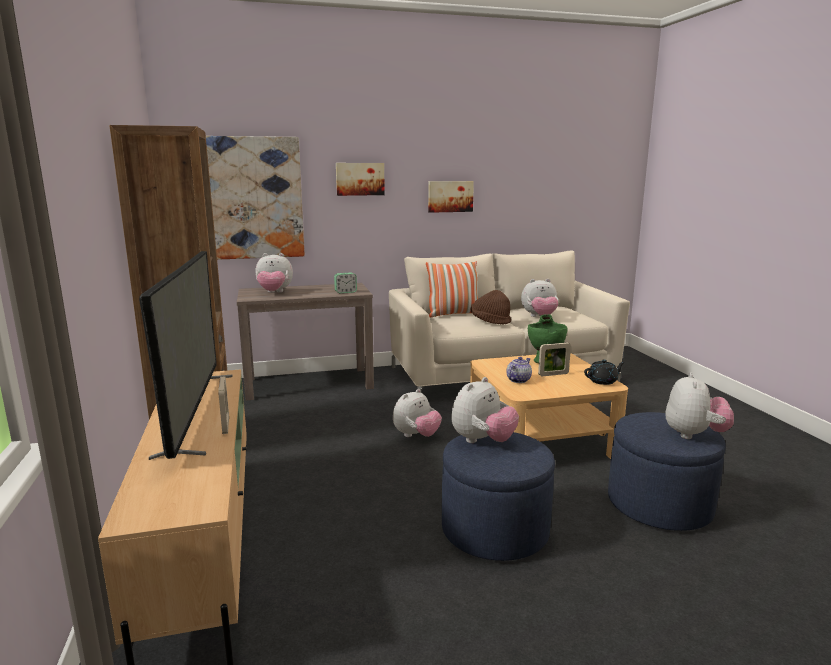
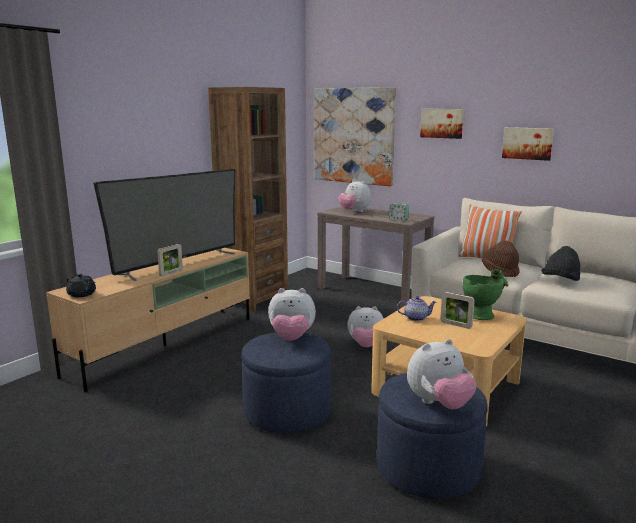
camera: 50 degrees right, 0 degrees up
(539, 317) = (560, 281): plush toy -> black hat
(603, 381) = (482, 344): black teapot -> black teapot (82, 294)

